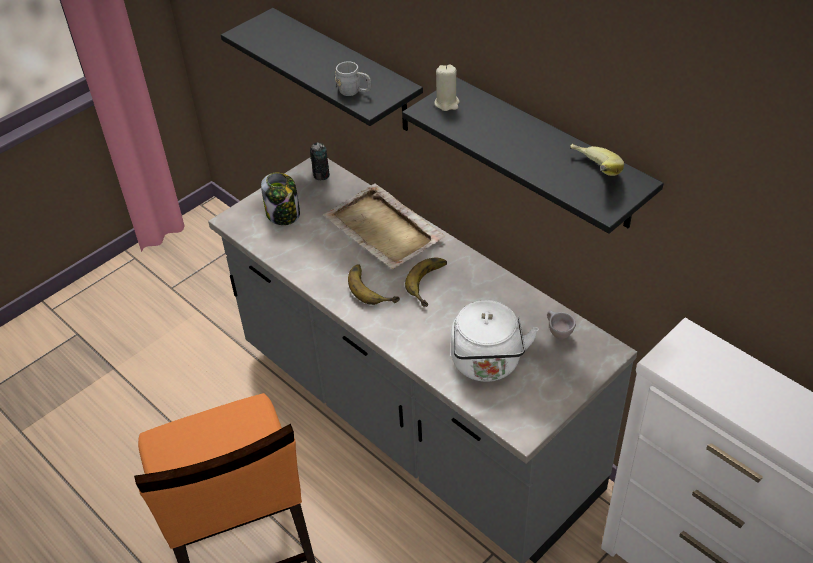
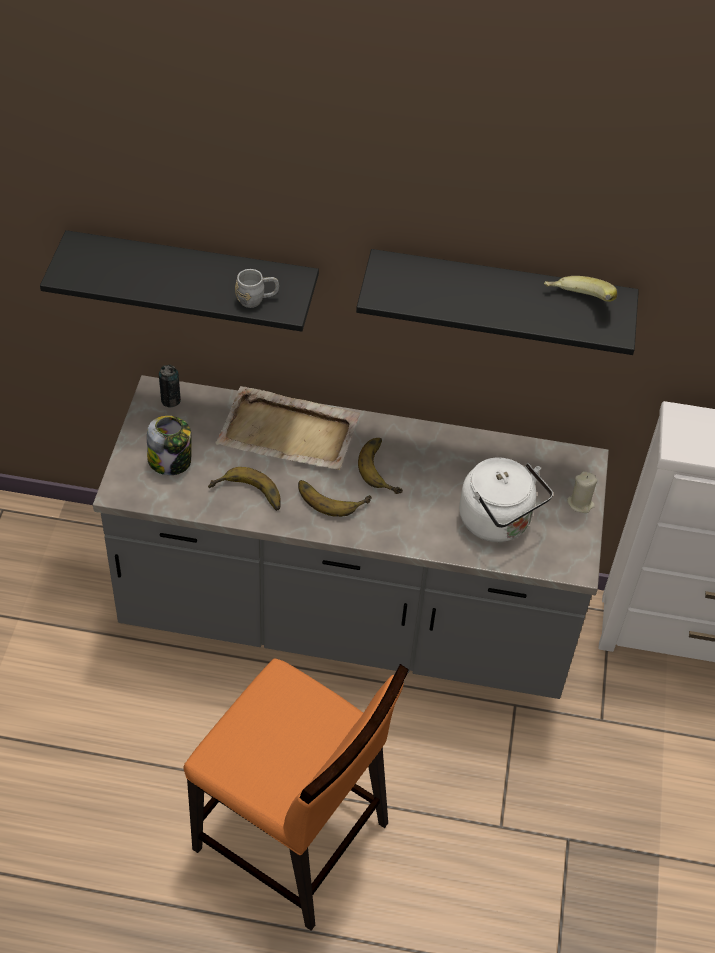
camera: 40 degrees left, 5 degrees up
(312, 260) = (247, 497): none -> banana
(447, 103) = (390, 281): beige candle -> beige candle (580, 503)
(557, 333) = (532, 463): beige cup -> none

